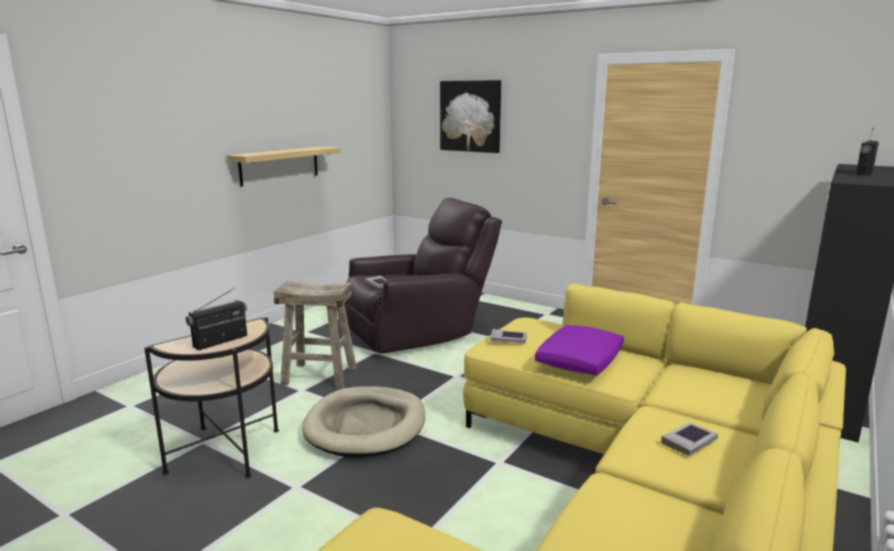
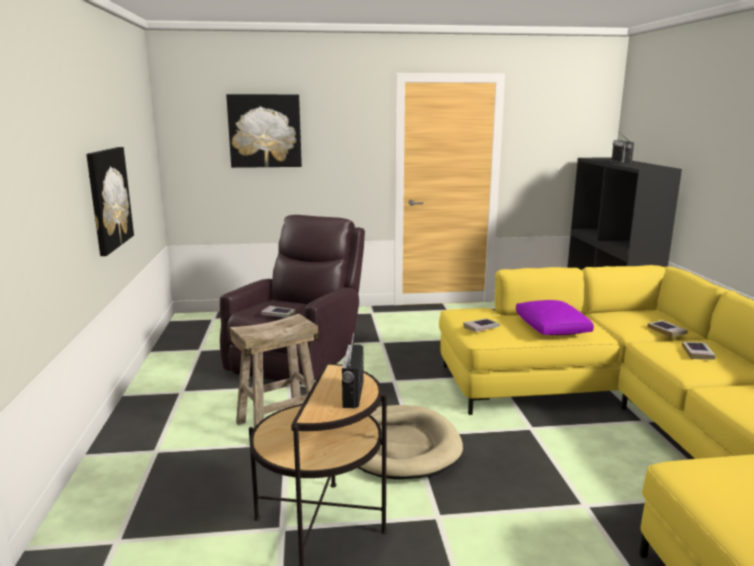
camera: 40 degrees left, 0 degrees up
(280, 165) = (108, 198): shelf -> picture
(715, 408) = (666, 331): none -> book

